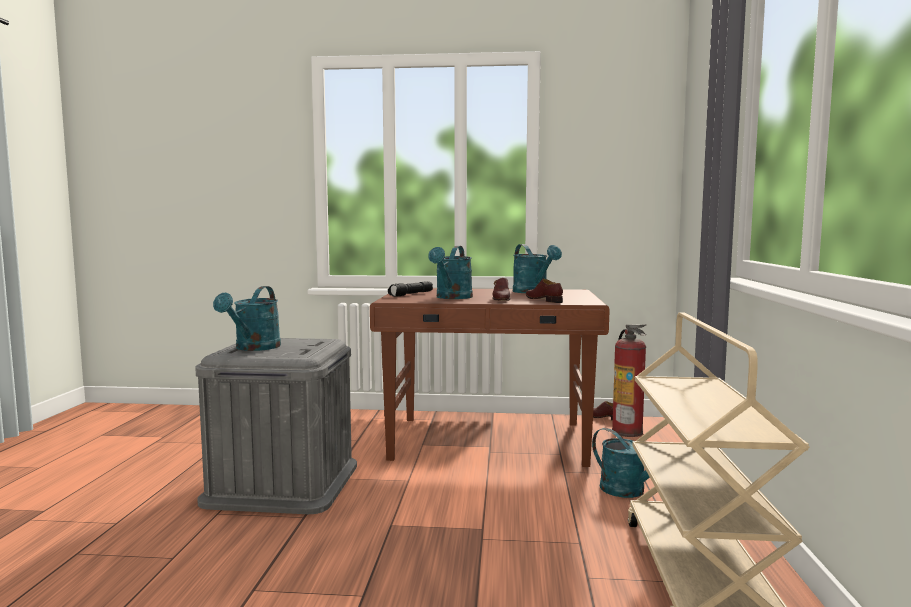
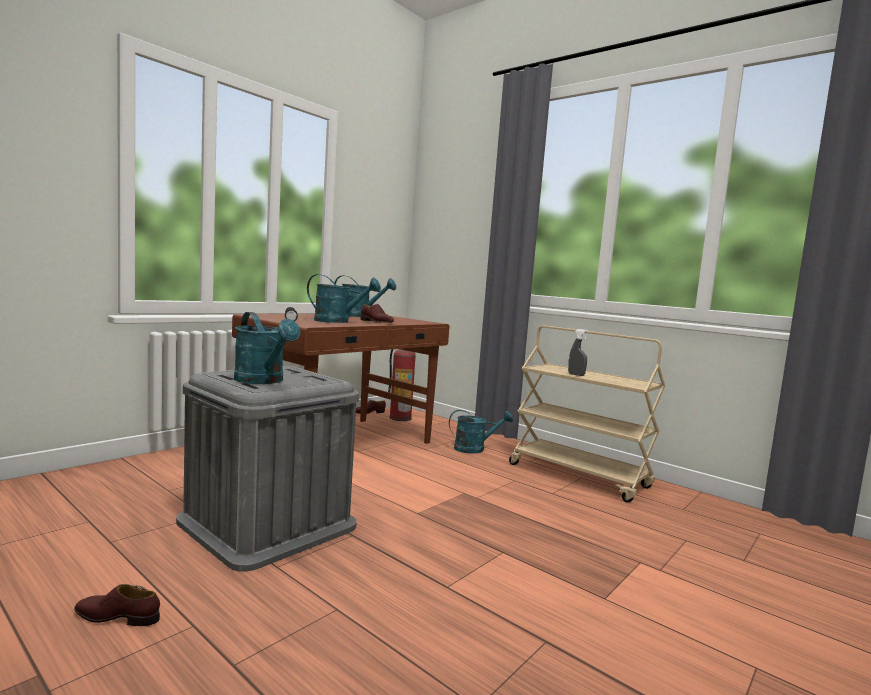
camera: 55 degrees left, 0 degrees up
(452, 297) = (338, 321): turquoise watering can -> turquoise watering can turned 45 degrees counterclockwise
(544, 300) = (402, 321): brown shoe -> brown shoe (117, 617)
(671, 398) = (576, 375): none -> grey spray bottle

